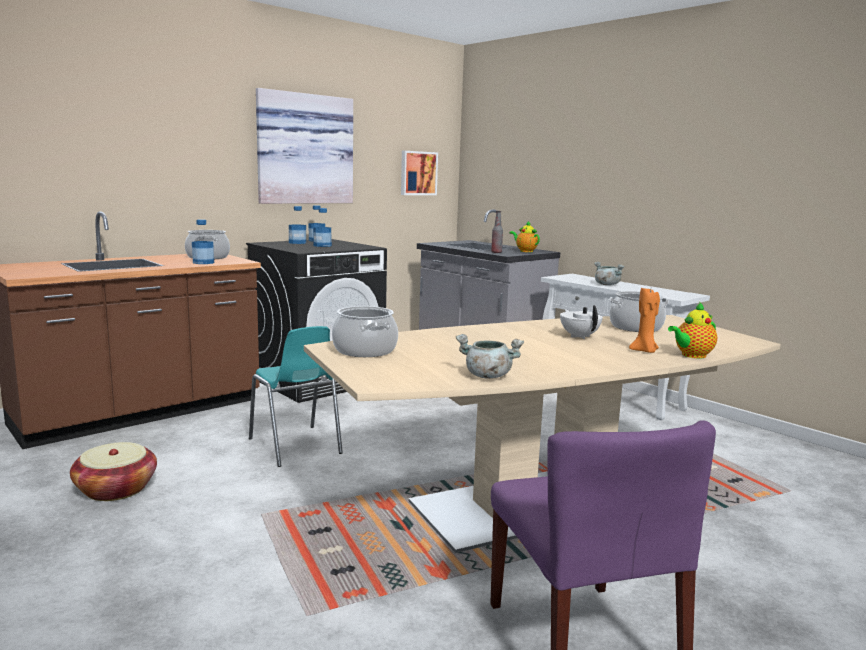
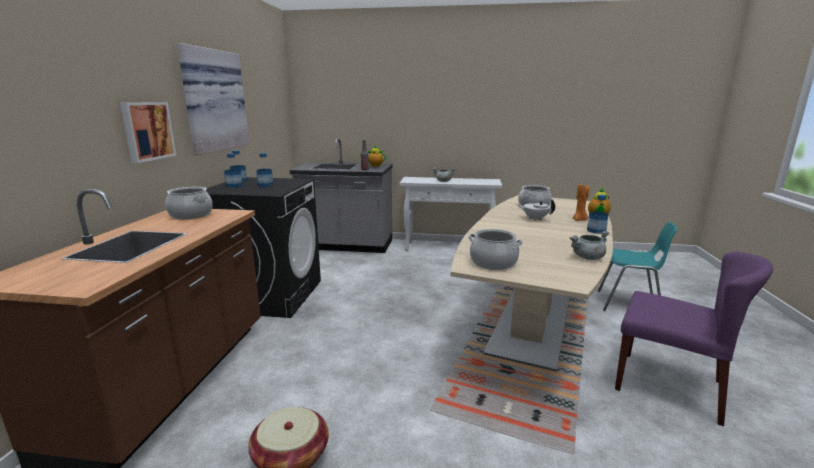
camera: 40 degrees left, 5 degrees up
(203, 262) = (211, 221): bottle -> bottle (596, 231)
(295, 446) = (353, 351): turquoise chair -> turquoise chair (629, 304)
(418, 173) = (273, 114): picture -> picture (147, 131)

